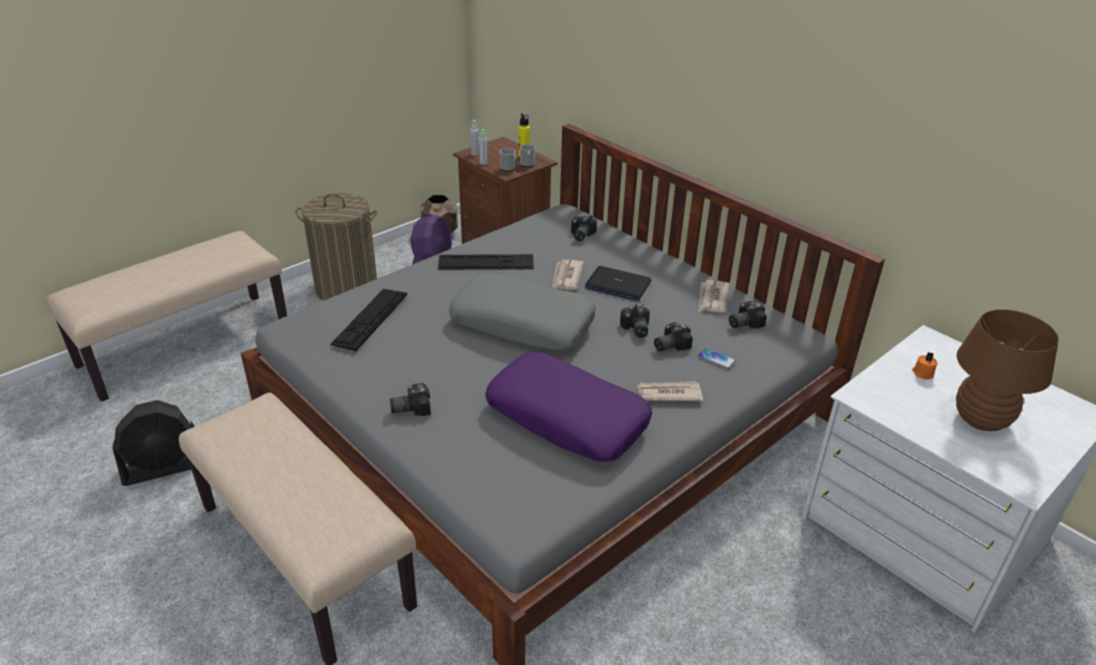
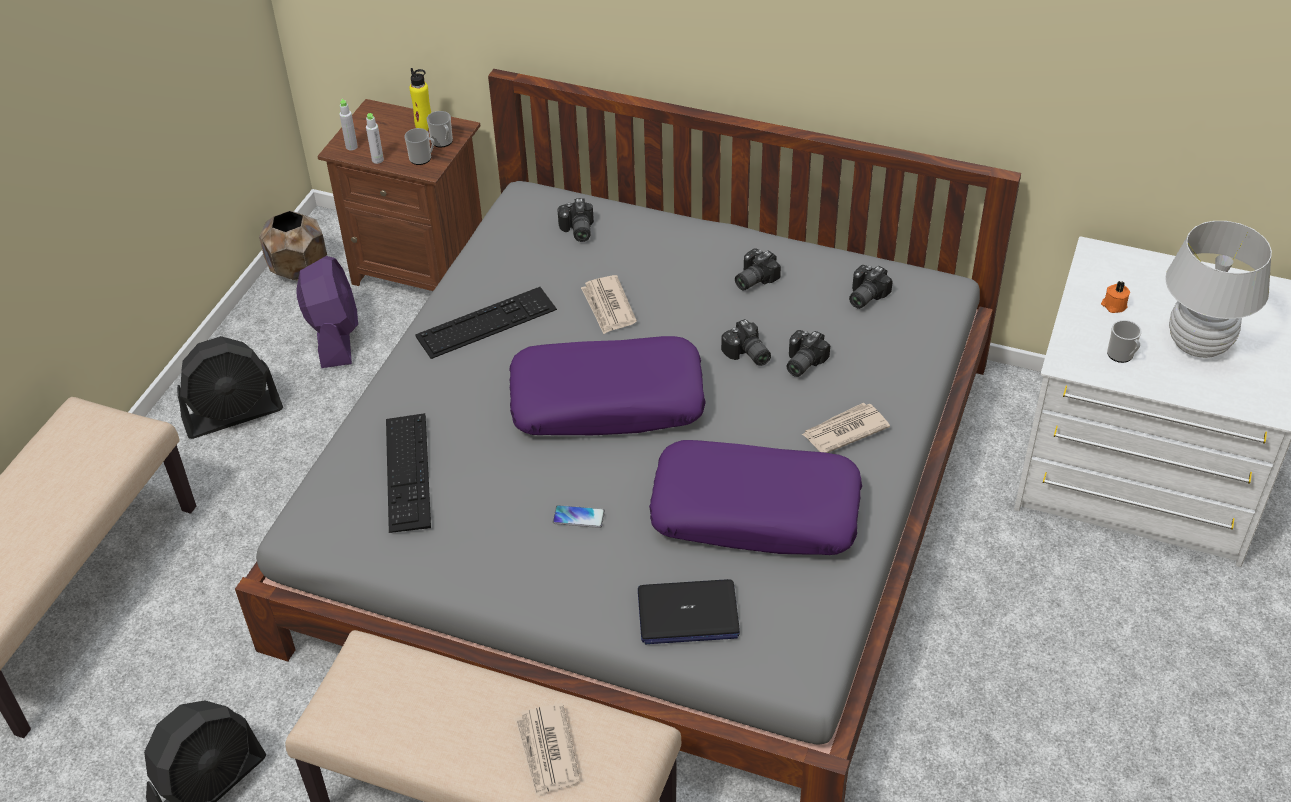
camera: 25 degrees left, 10 degrees up
(347, 288) = (233, 414): laundry basket -> black fan
(410, 407) = (563, 577): camera -> camera (752, 279)
(523, 324) = (608, 401): grey pillow -> purple pillow
(617, 285) = (680, 295): laptop -> laptop (687, 614)
(712, 299) = (806, 273): newspaper -> newspaper (547, 751)
(716, 359) = (866, 361): phone -> phone (578, 517)
(907, 406) = (1122, 356): none -> mug
(980, 420) = (1197, 345): brown table lamp -> white table lamp

